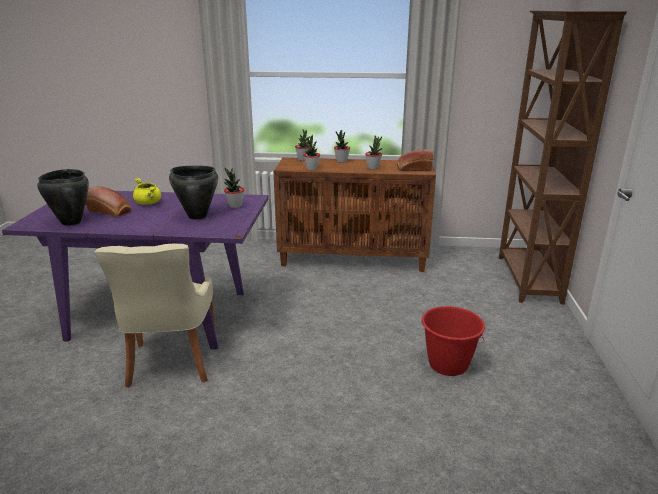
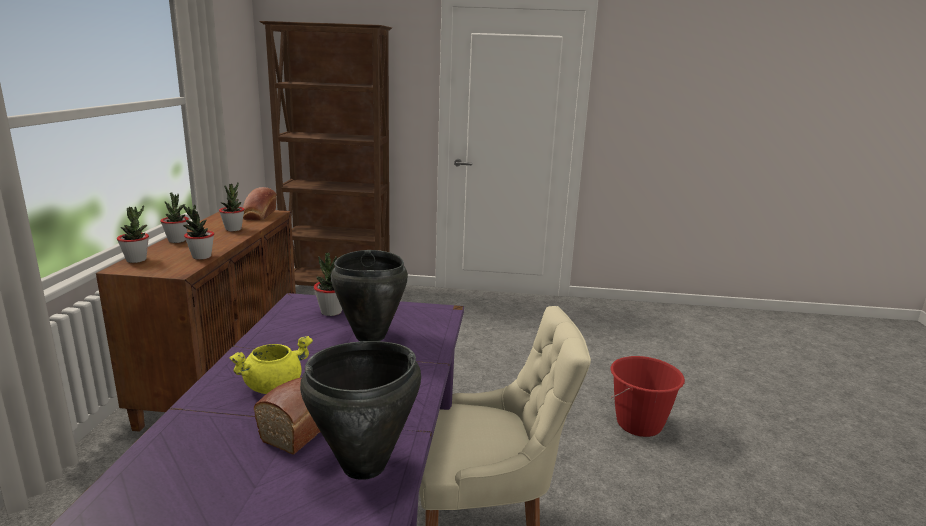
camera: 90 degrees left, 5 degrees down
(448, 365) = (480, 343): red bucket -> red bucket (639, 424)

